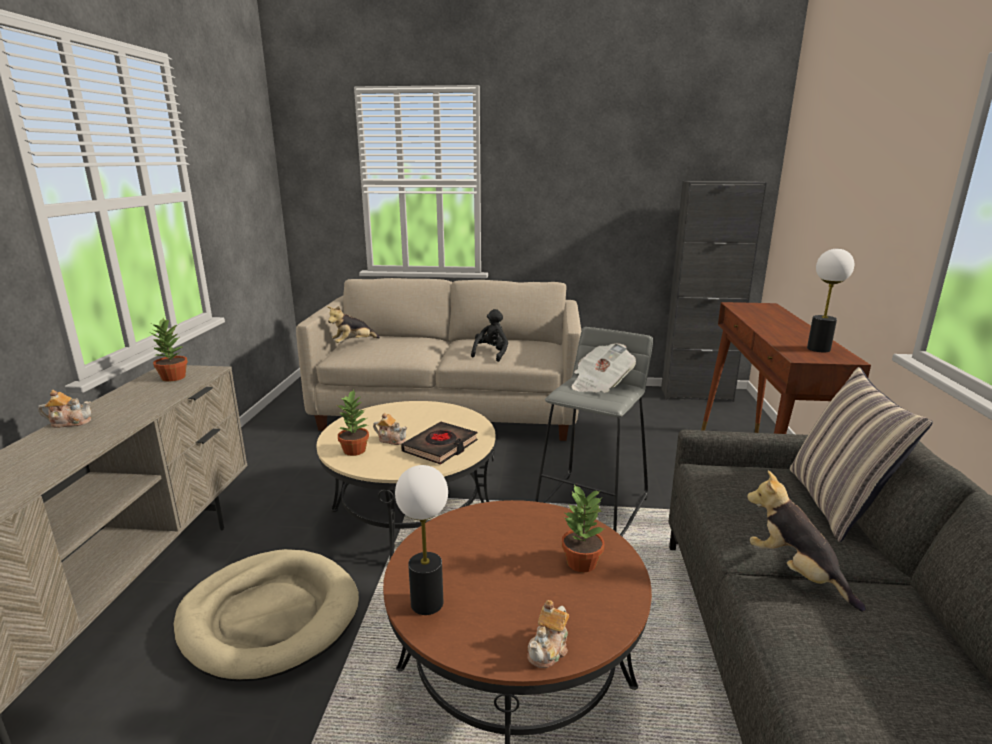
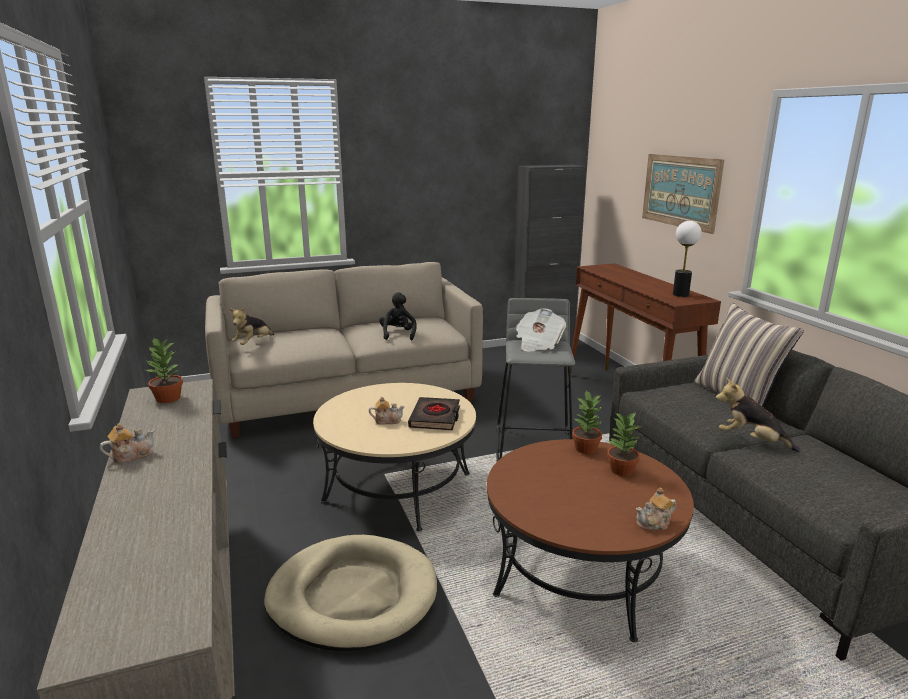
camera: 25 degrees left, 0 degrees up
(355, 450) = (366, 435): potted plant -> potted plant (586, 448)
(427, 603) = (552, 521): table lamp -> none
(549, 649) = (654, 523): teapot -> teapot turned 60 degrees clockwise
(862, 212) = (680, 191): none -> picture

